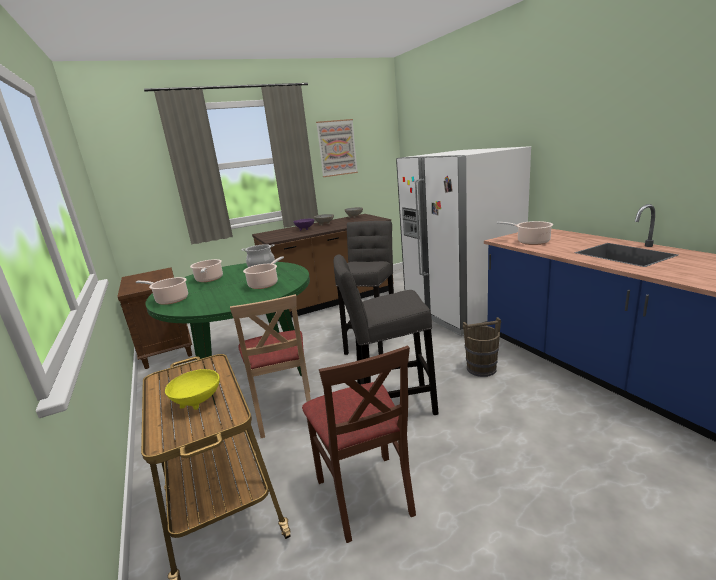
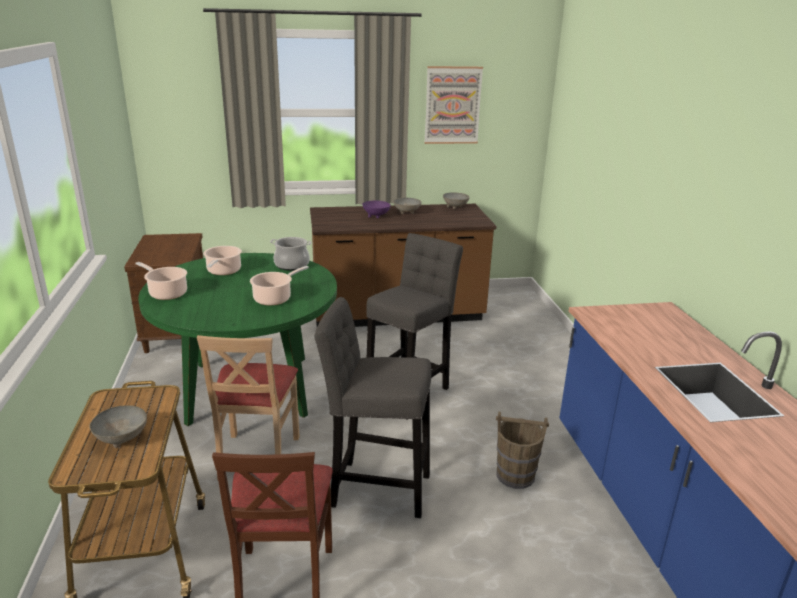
camera: 15 degrees right, 5 degrees up
(198, 402) = (122, 440): yellow bowl -> grey bowl
(461, 312) = (551, 382): white fridge -> none
(531, 242) = (623, 329): cooking pot -> none

